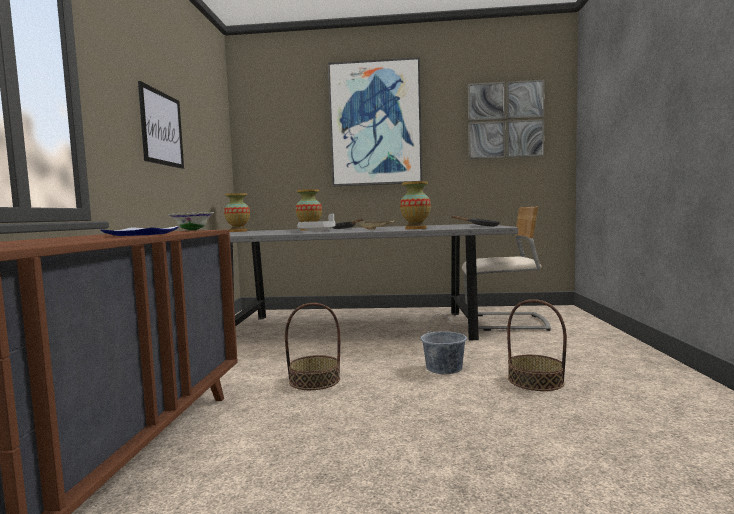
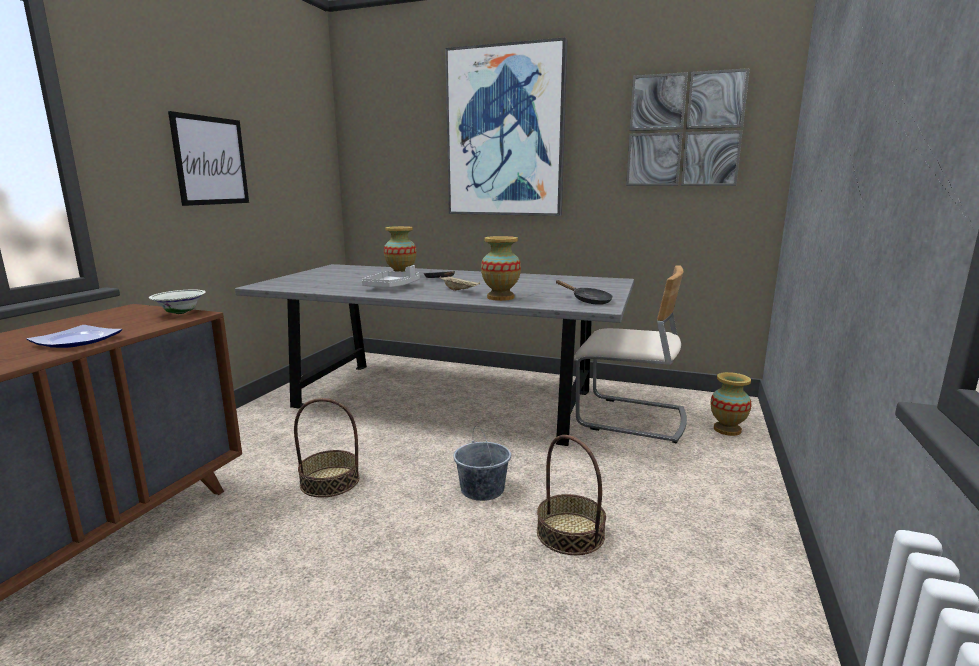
camera: 15 degrees right, 10 degrees up
(238, 231) = (331, 268): vase -> vase (727, 430)

